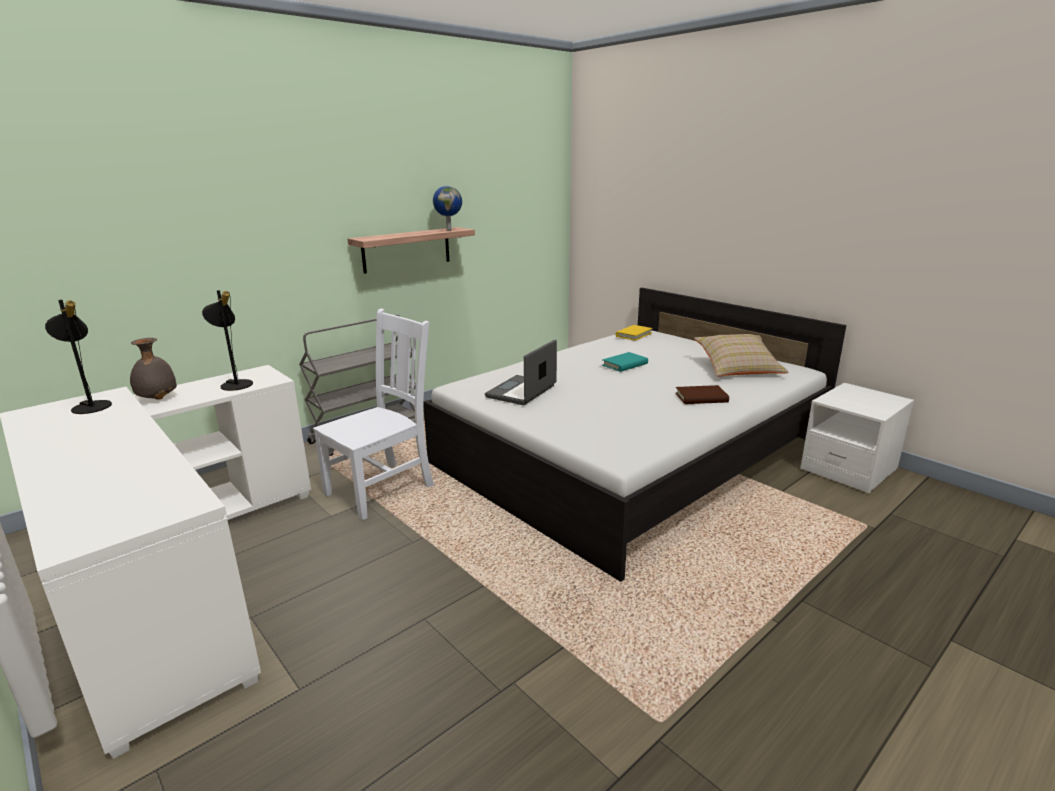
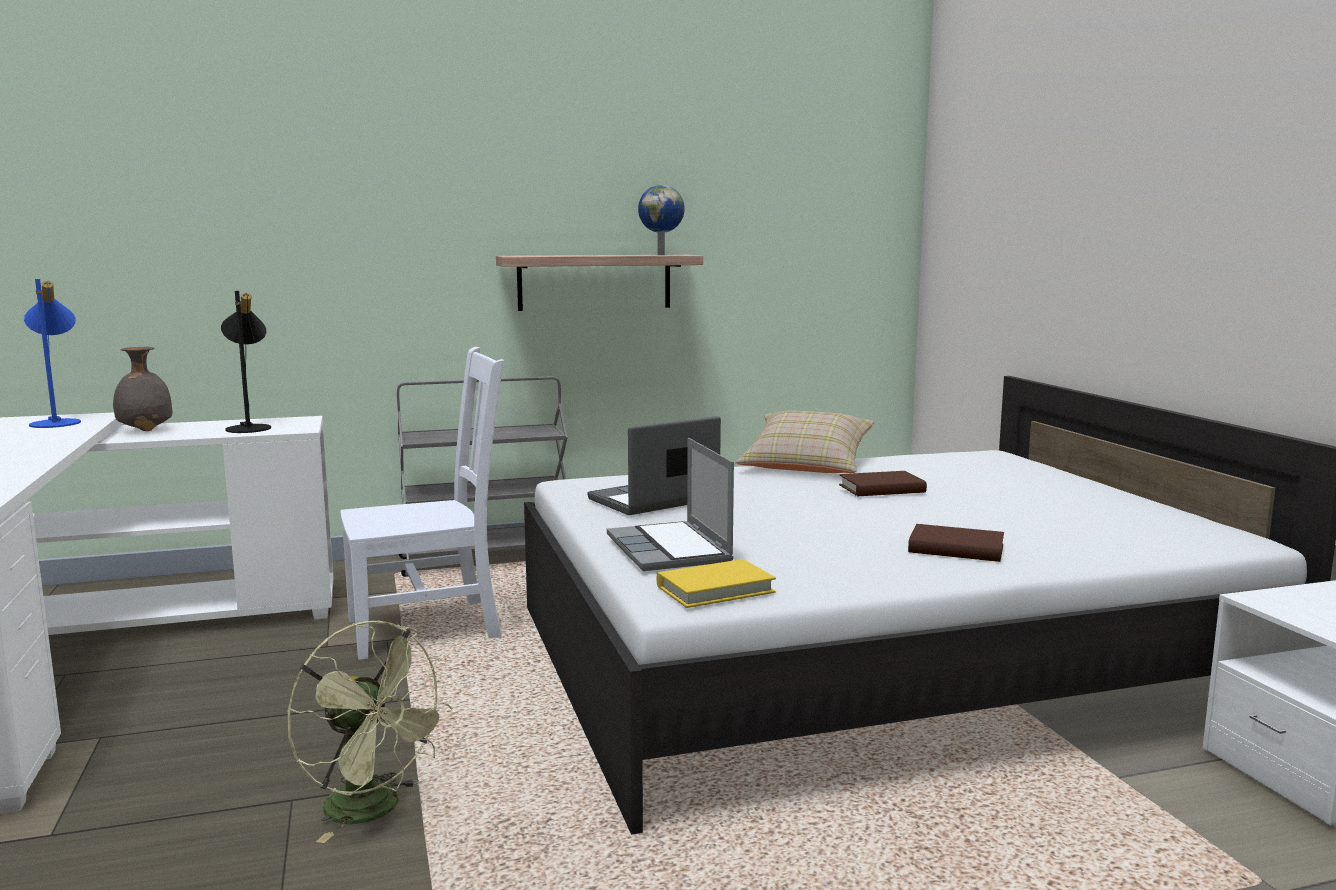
camera: 25 degrees right, 10 degrees down
(91, 405) = (58, 422): black table lamp -> blue table lamp
(479, 610) = (374, 810): none -> green fan
(577, 425) = (671, 549): none -> laptop
(625, 364) = (882, 489): turquoise book -> brown book
(634, 335) = (964, 455): yellow book -> yellow book (715, 589)
(737, 369) = (1099, 521): beige pillow -> beige pillow (806, 466)

